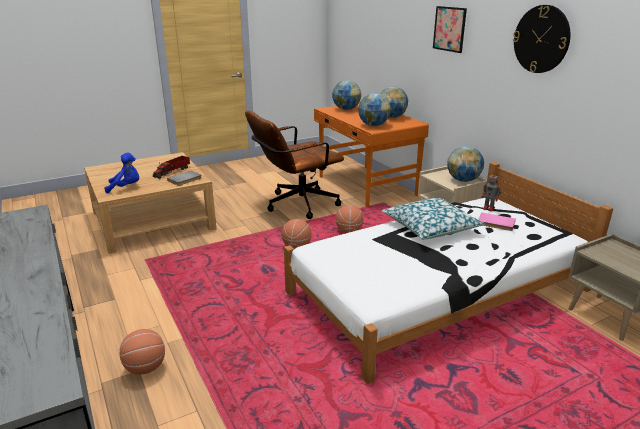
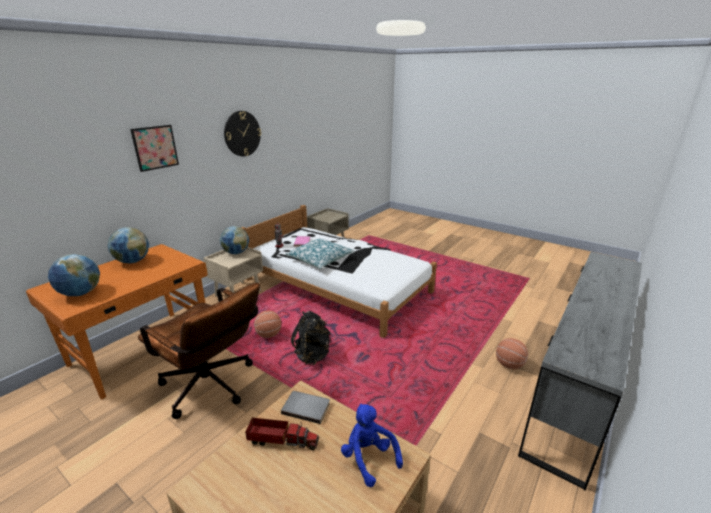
camera: 115 degrees left, 0 degrees up
(296, 246) = (313, 355): basketball -> black backpack
(373, 125) = (173, 264): globe -> none

